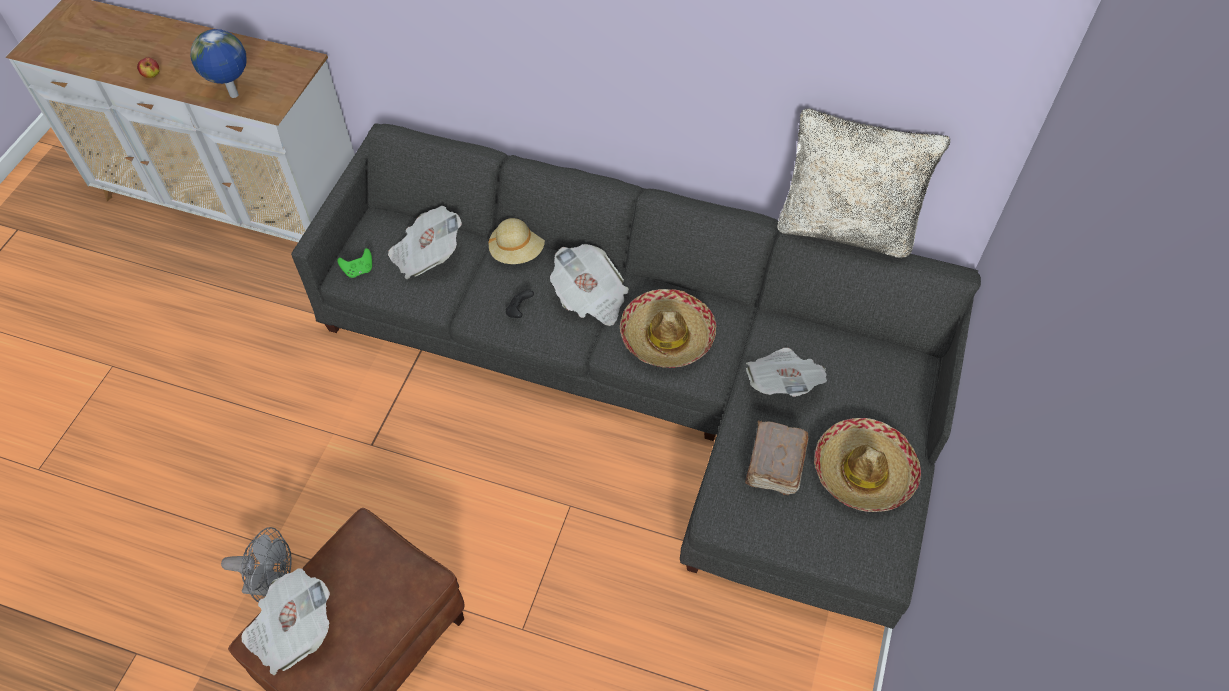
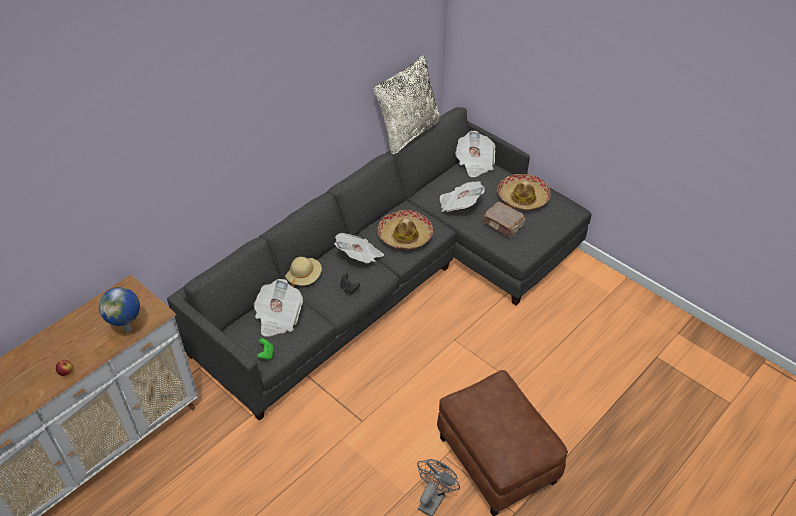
camera: 65 degrees left, 10 degrees down
(292, 630) = (506, 448): newspaper -> newspaper (475, 163)

